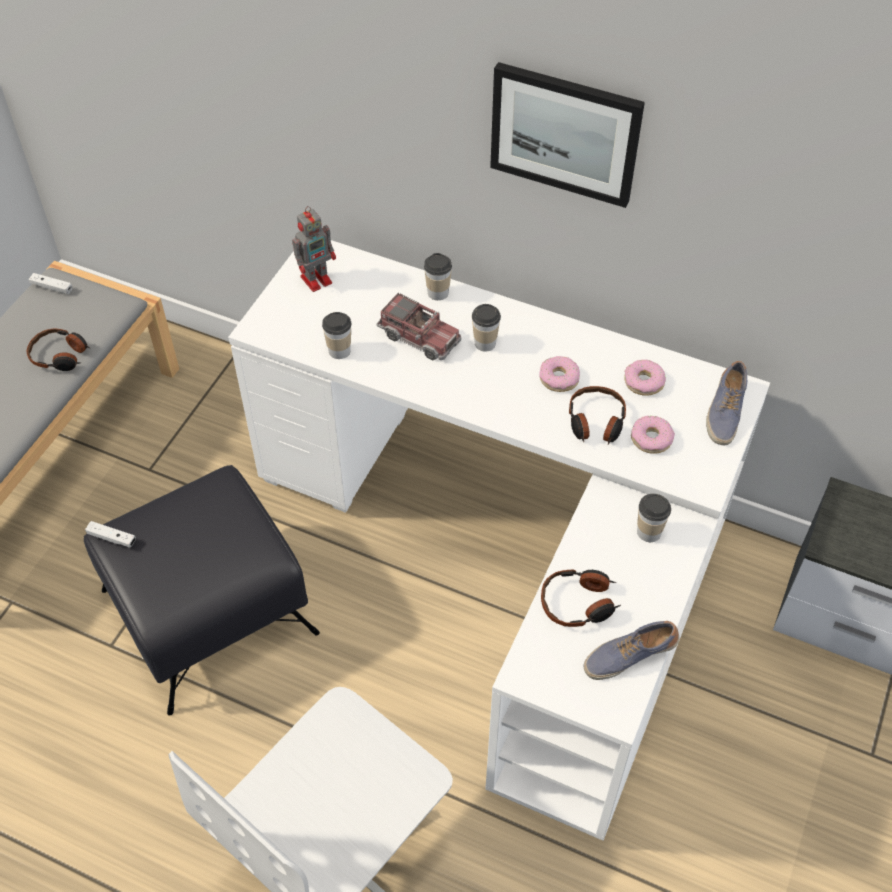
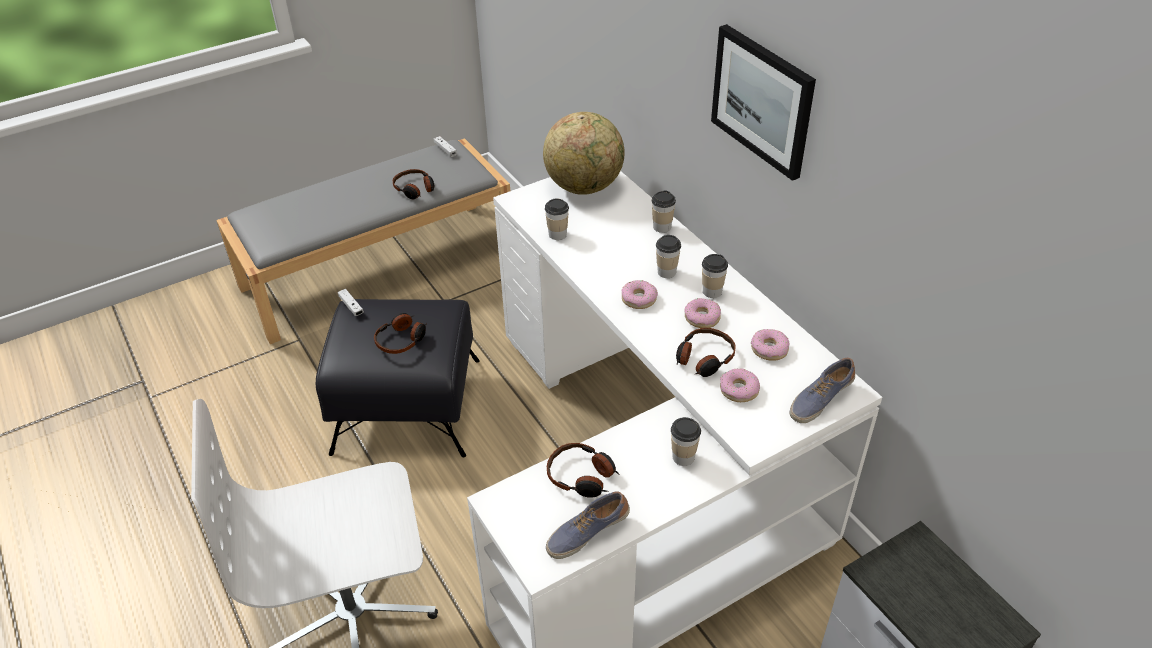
camera: 35 degrees right, 10 degrees down
(208, 548) = (402, 340): none -> headphones
(317, 279) = (584, 186): toy robot -> globe
(419, 337) = (621, 249): toy truck -> none
(484, 387) = (639, 299): none -> donut
(544, 345) = (712, 291): none -> cup
(629, 655) = (587, 532): shoe -> shoe turned 45 degrees counterclockwise

